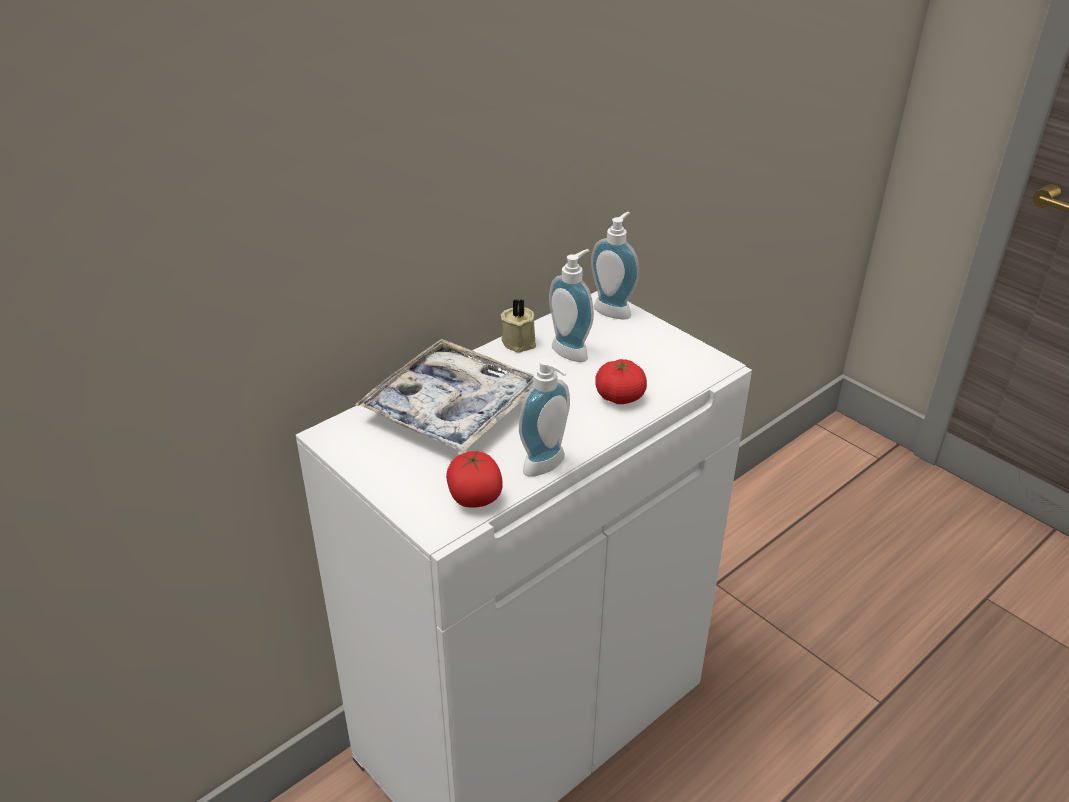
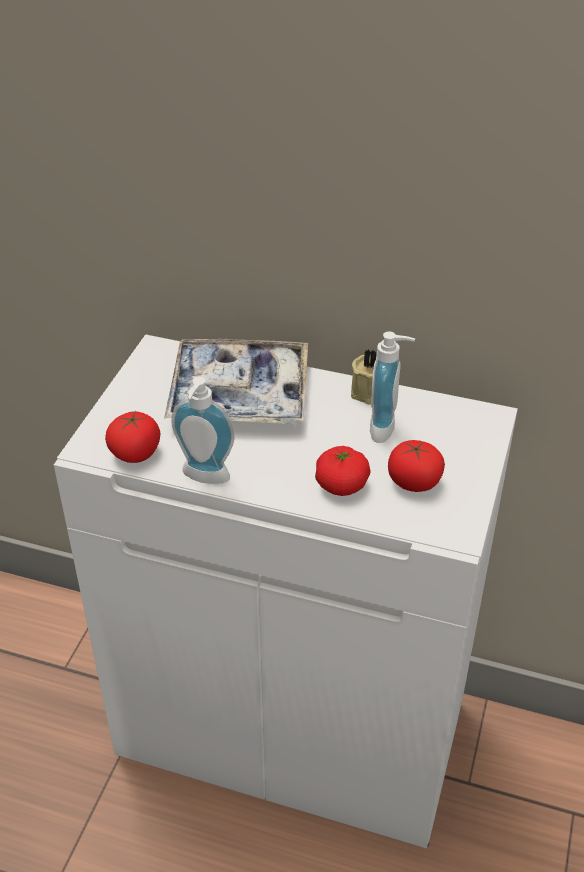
camera: 60 degrees right, 5 degrees up
(614, 310) = (484, 429): soap dispenser -> none
(645, 362) = (414, 482): none -> tomato

